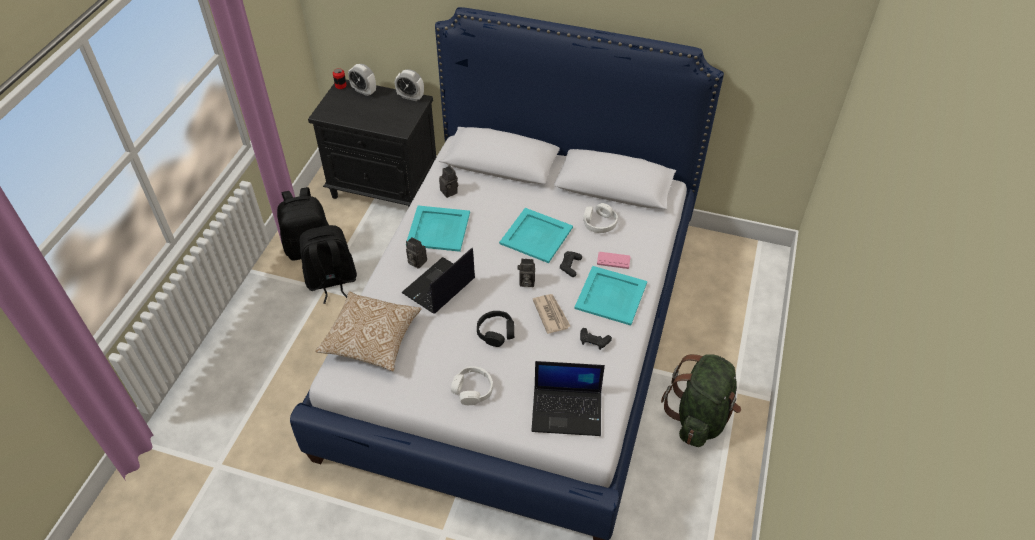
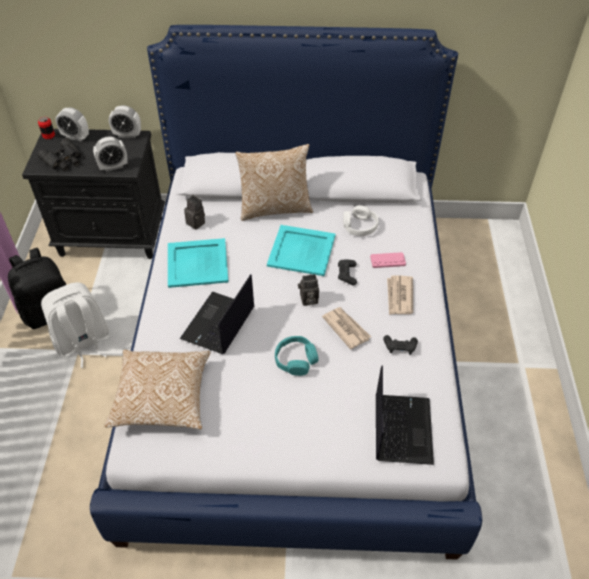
camera: 15 degrees left, 0 degrees up
(331, 281) = (83, 343): black backpack -> white backpack
(347, 112) = (64, 160): none -> black binoculars
(389, 125) = (113, 167): none -> alarm clock
(416, 262) = (184, 302): camera -> none
(472, 389) = (292, 428): white headphones -> none
(496, 332) = (296, 360): black headphones -> turquoise headphones
(526, 191) = (275, 208): none -> pillow
(568, 411) = (401, 428): laptop -> laptop turned 75 degrees counterclockwise
(611, 296) = (399, 297): turquoise tray -> newspaper
(700, 417) = (499, 399): green backpack -> none

